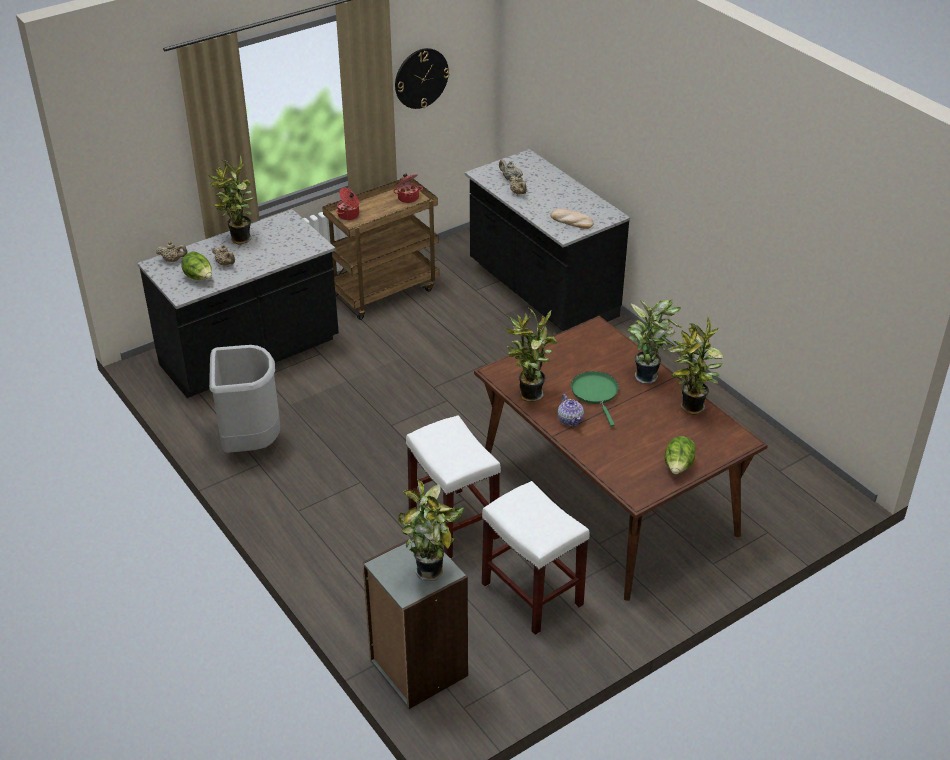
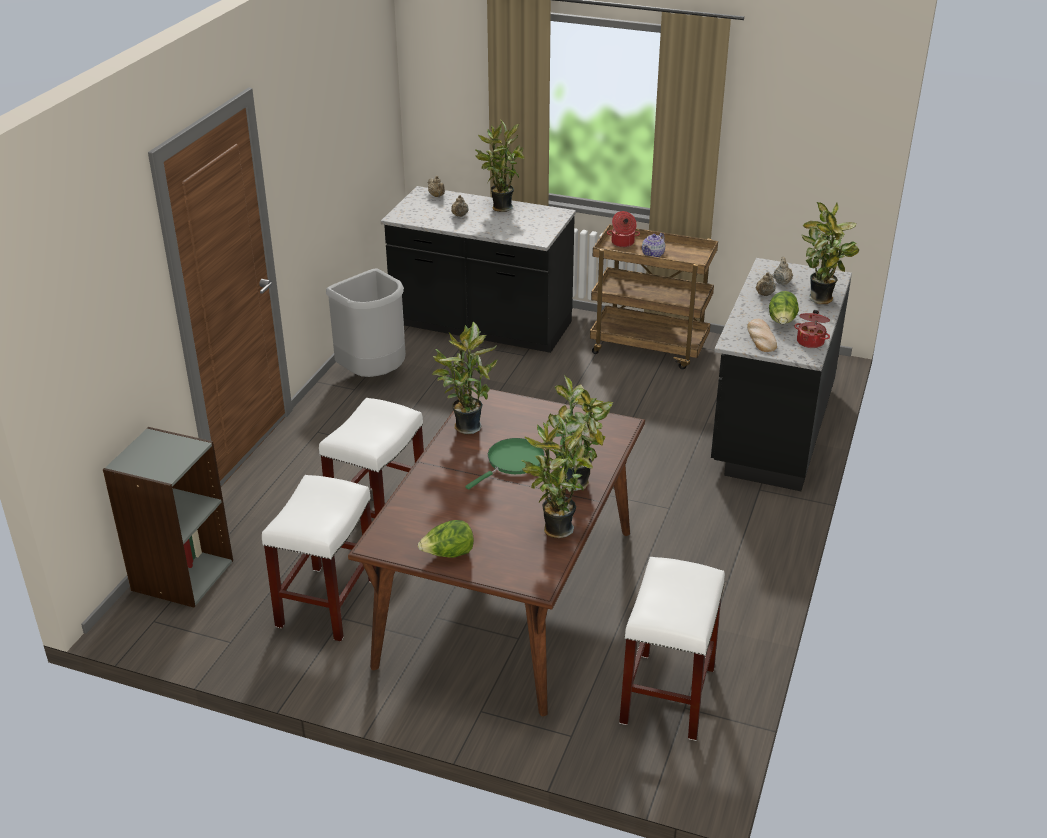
camera: 55 degrees right, 5 degrees down
(199, 278) = (427, 214): lettuce -> lettuce (782, 322)
(408, 197) = (691, 256): cooking pot -> cooking pot (810, 341)
(421, 78) = (769, 142): wall clock -> none
(432, 572) = (161, 465): potted plant -> potted plant (822, 300)
(570, 420) = (454, 462): teapot -> teapot (653, 254)
(764, 472) = (668, 696): none -> white stool

